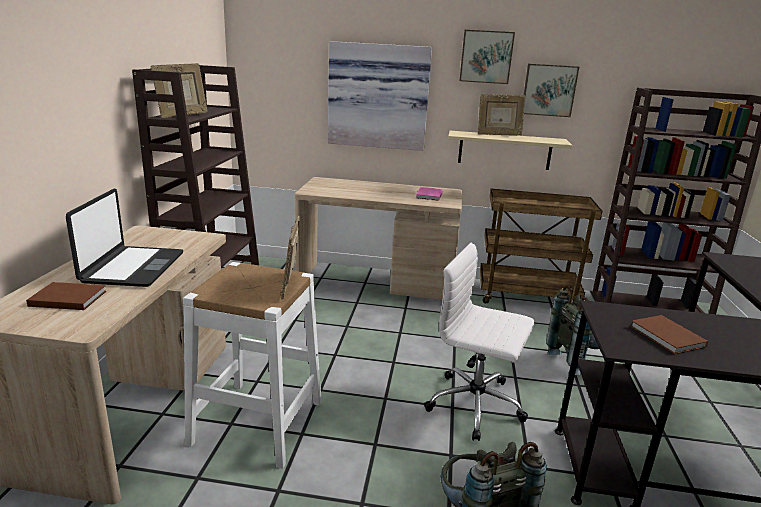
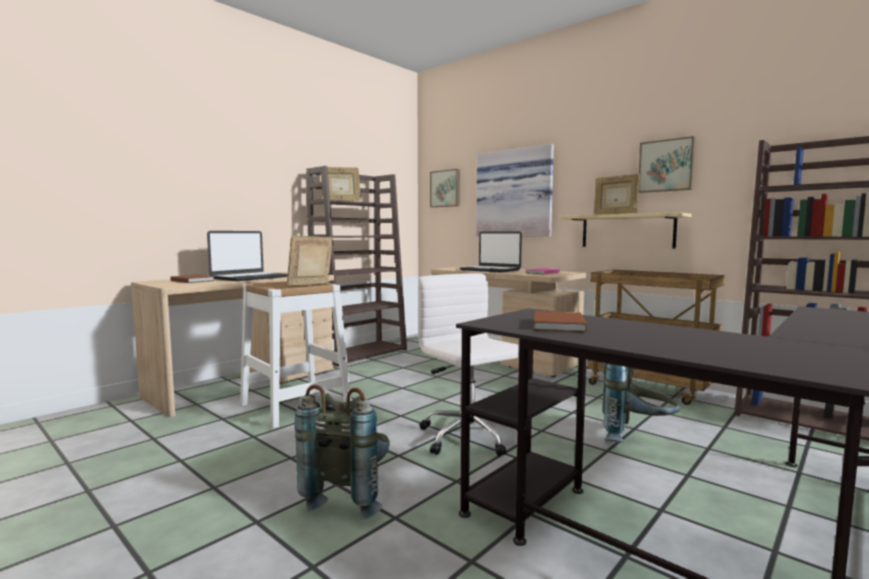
camera: 35 degrees right, 15 degrees down
(367, 191) = (490, 270): none -> laptop
(486, 57) = (602, 144): picture -> picture (446, 188)

